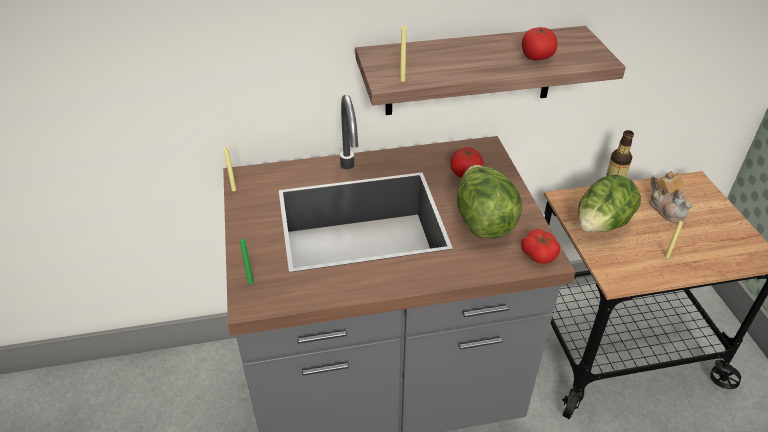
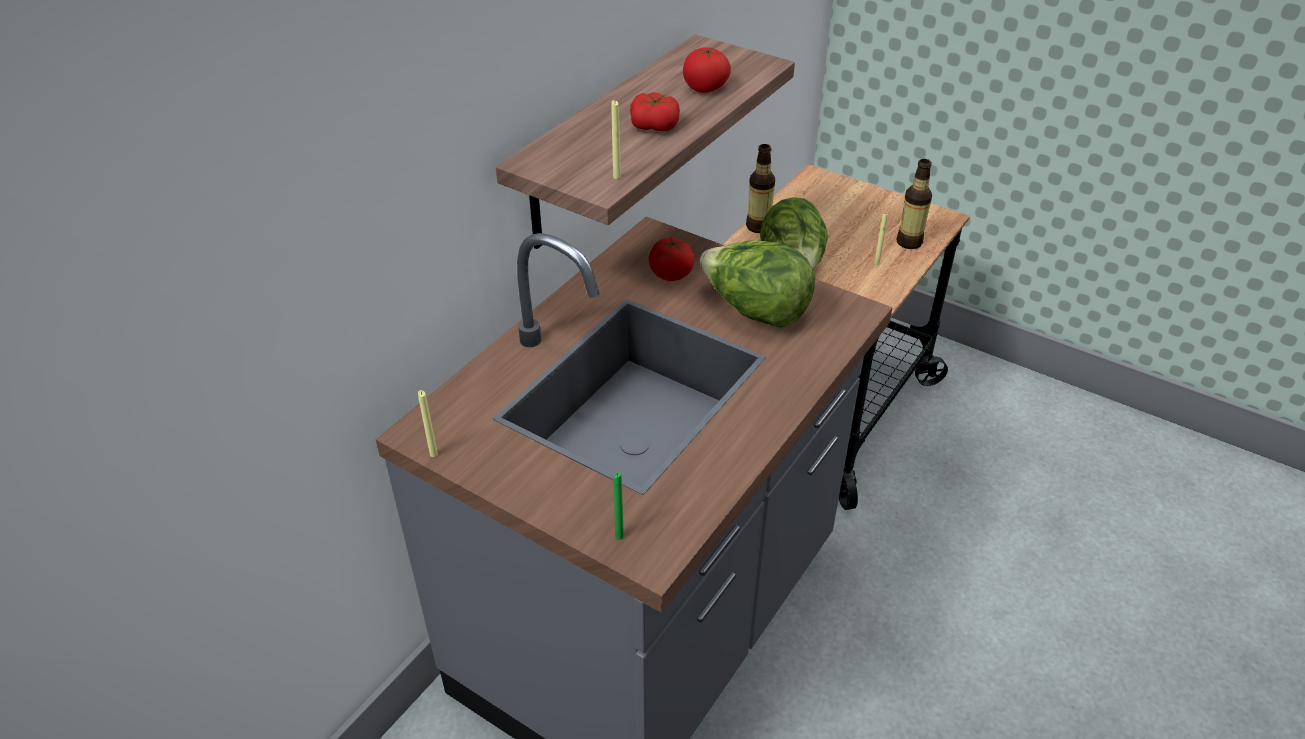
camera: 45 degrees left, 0 degrees up
(539, 254) = (844, 311): tomato -> tomato (654, 125)
(666, 208) = (823, 217): teapot -> none
(711, 258) = (909, 242): none -> bottle

